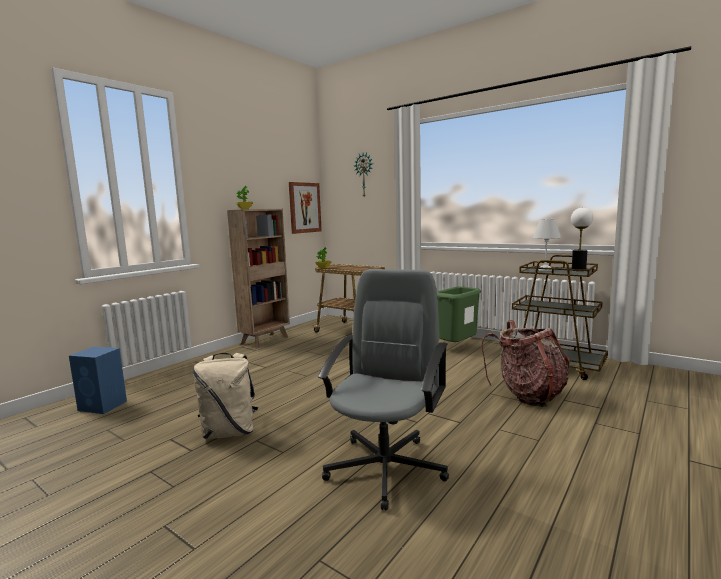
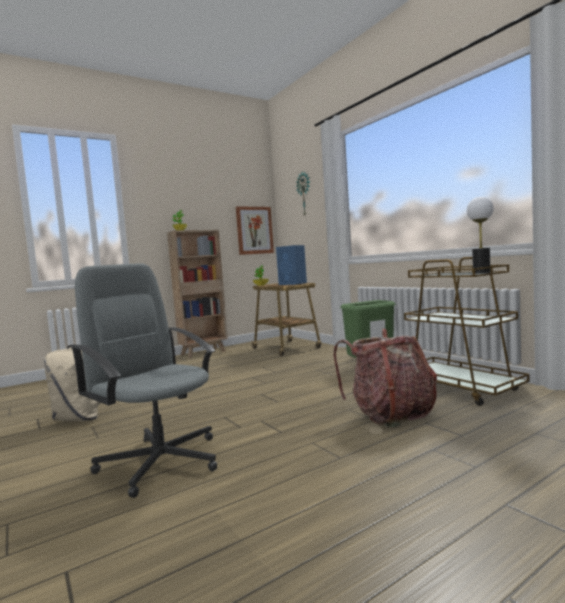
camera: 20 degrees right, 5 degrees down
(103, 406) = (29, 392): blue speaker -> blue speaker (293, 284)
(386, 467) = (160, 461): grey office chair -> grey office chair turned 90 degrees counterclockwise
(545, 270) = (443, 274): white table lamp -> none

